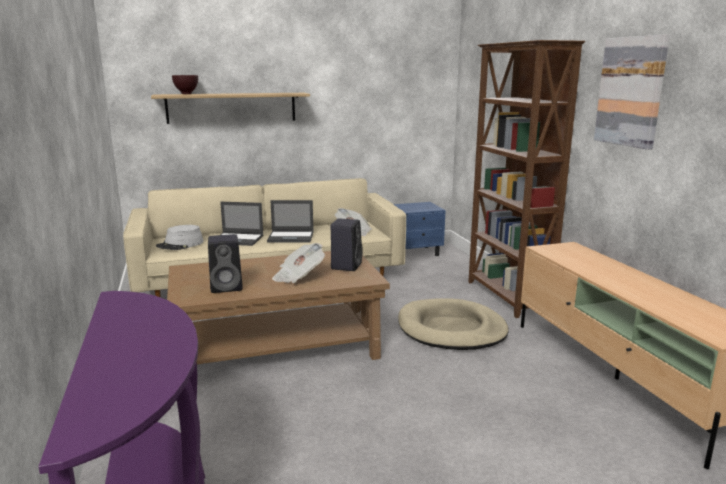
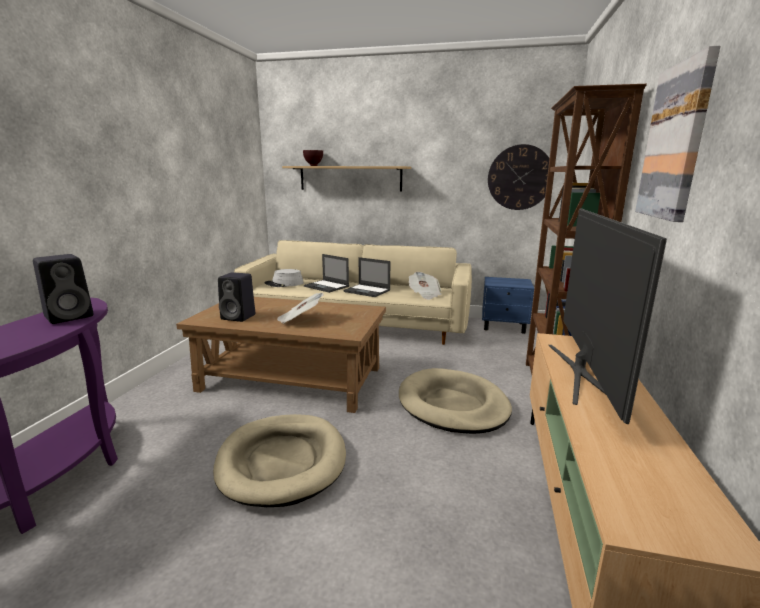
camera: 30 degrees right, 0 degrees up
(346, 266) = (351, 319): black speaker -> black speaker (71, 316)
(371, 415) = (282, 461): none -> beige dog bed
(413, 101) = (520, 177): none -> wall clock
(594, 268) = (583, 373): none -> television

